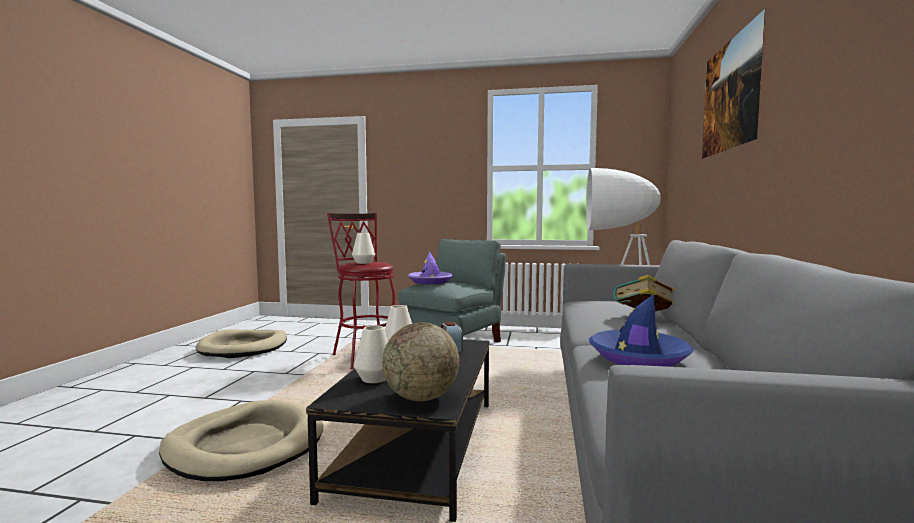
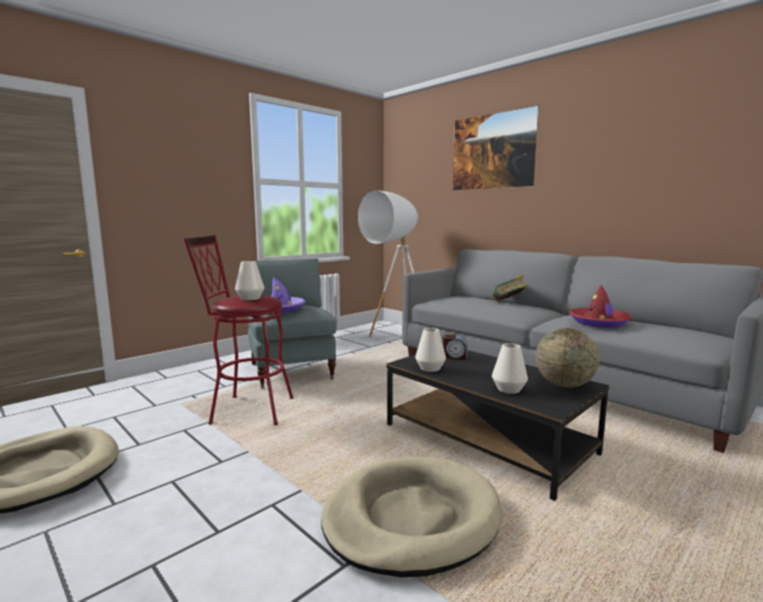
camera: 55 degrees left, 5 degrees up
(638, 357) = (599, 322): blue hat -> red hat

